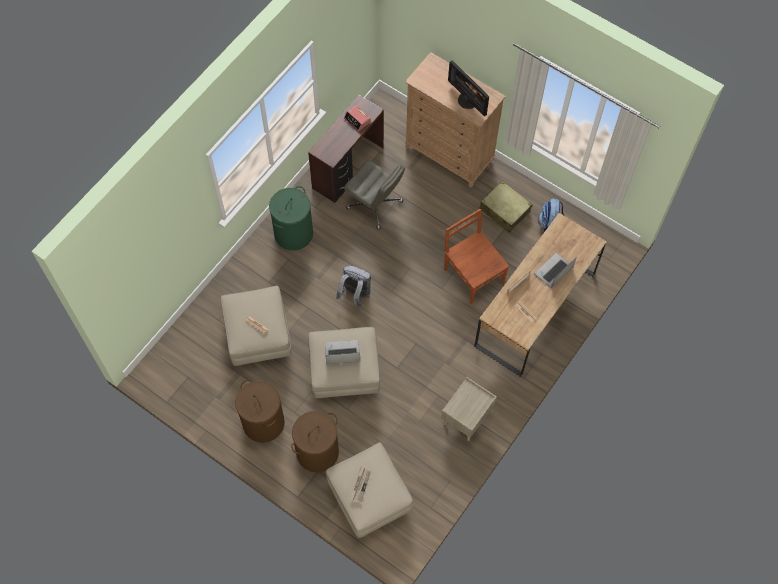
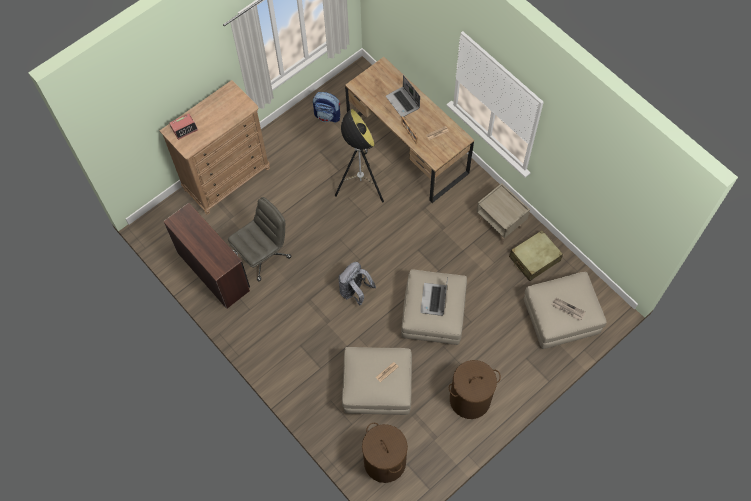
camera: 75 degrees left, 0 degrees up
(293, 233) = (272, 335): green laundry basket -> none
(317, 452) = (508, 355): brown laundry basket -> brown laundry basket (384, 461)
(357, 120) = (193, 228): alarm clock -> alarm clock (184, 128)
(468, 100) = (226, 110): monitor -> none
(473, 275) = (360, 188): brown chair -> floor lamp
(504, 210) = (301, 147): beige suitcase -> beige suitcase (534, 259)

